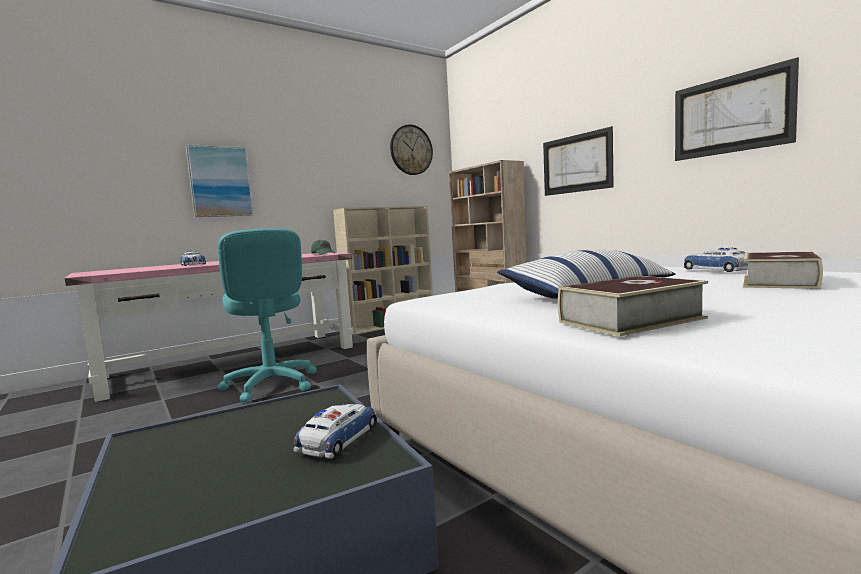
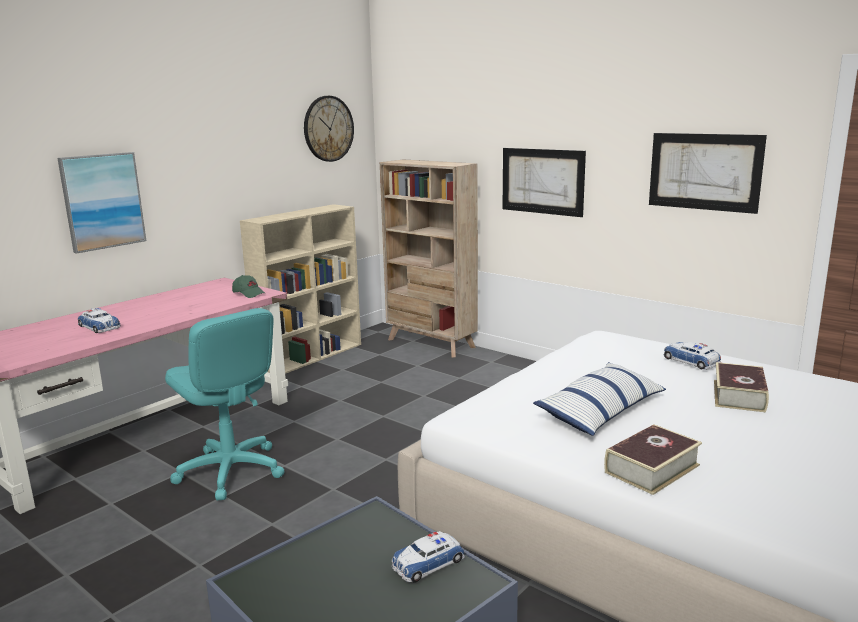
camera: 15 degrees left, 10 degrees up
(338, 438) = (428, 563): toy car -> toy car turned 135 degrees counterclockwise

